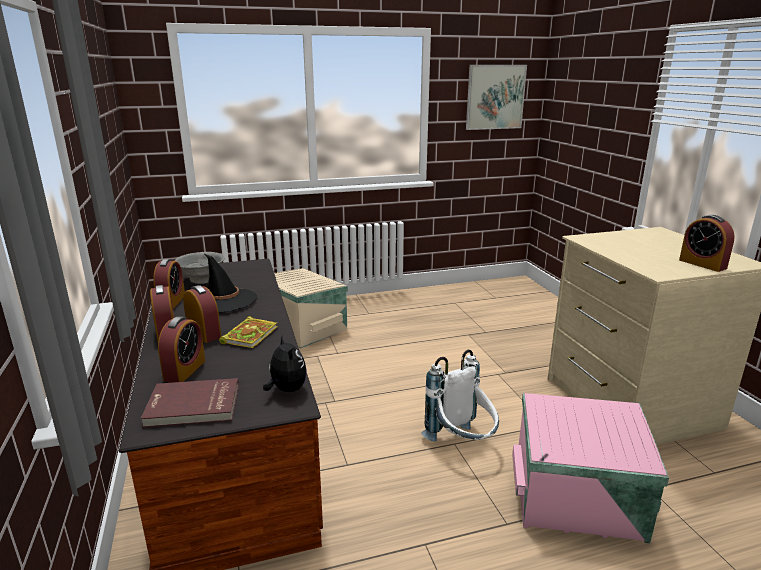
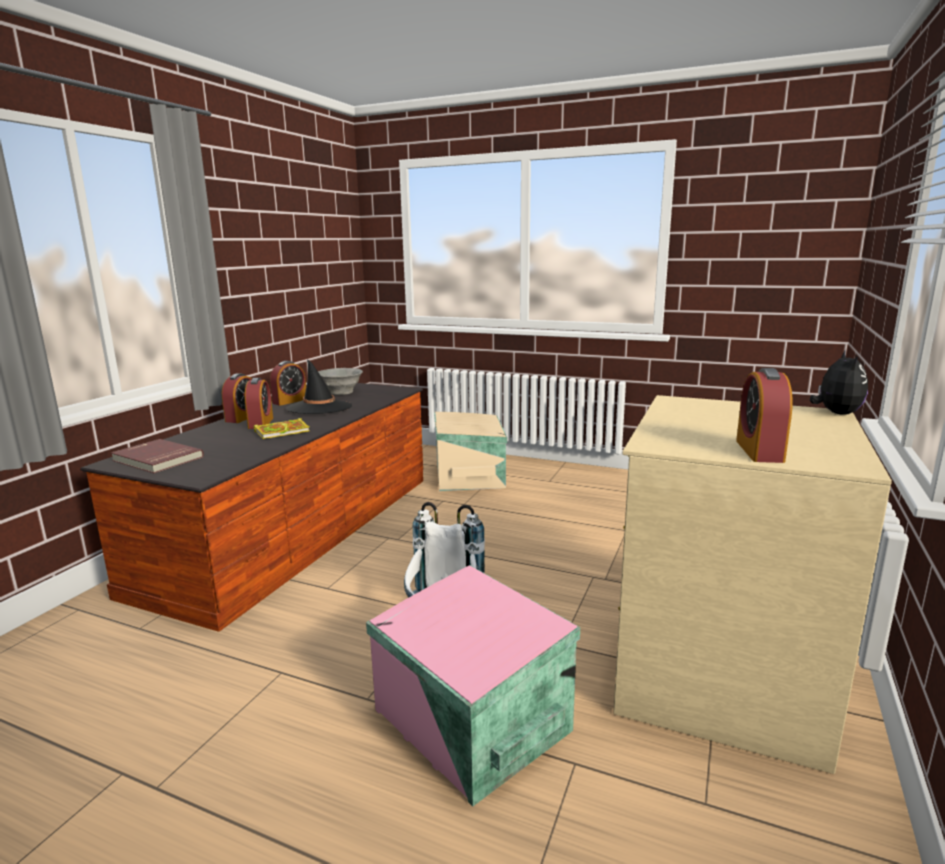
camera: 40 degrees right, 5 degrees down
(185, 370) = (200, 440): alarm clock -> none
(286, 389) = (220, 468): plush toy -> plush toy (836, 413)
(495, 97) = (774, 226): picture -> none

